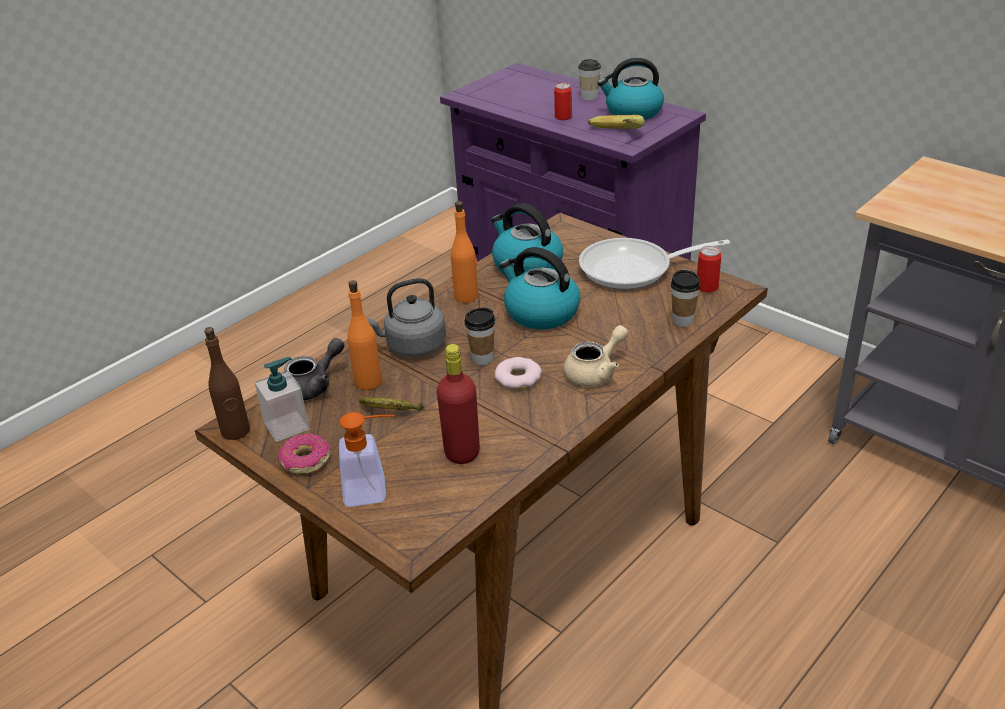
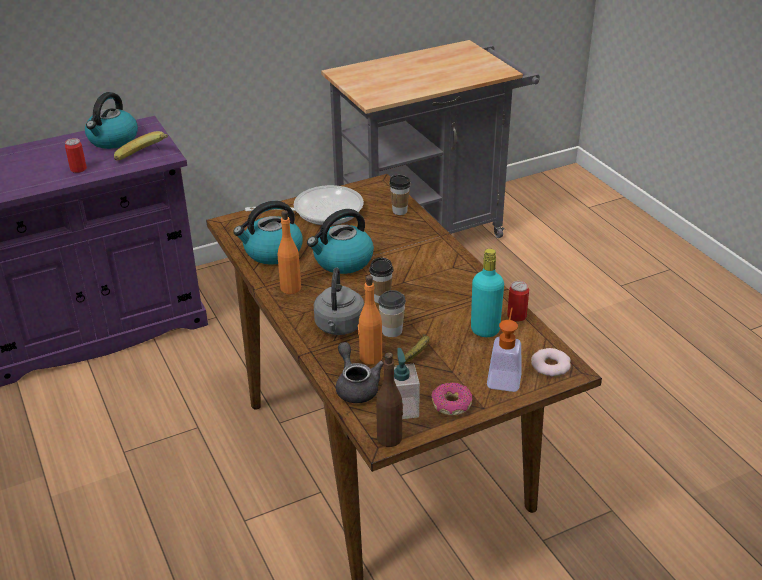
camera: 70 degrees left, 0 degrees up
(462, 453) = (485, 330): red bottle -> turquoise bottle
(518, 377) = (416, 289): donut -> donut (550, 366)
(589, 97) = (57, 149): cup -> cup (392, 331)
(595, 372) = (432, 257): beige teapot -> none
(634, 269) = (321, 211): frying pan -> frying pan turned 120 degrees counterclockwise
(707, 287) = (368, 192): can -> can (516, 316)

